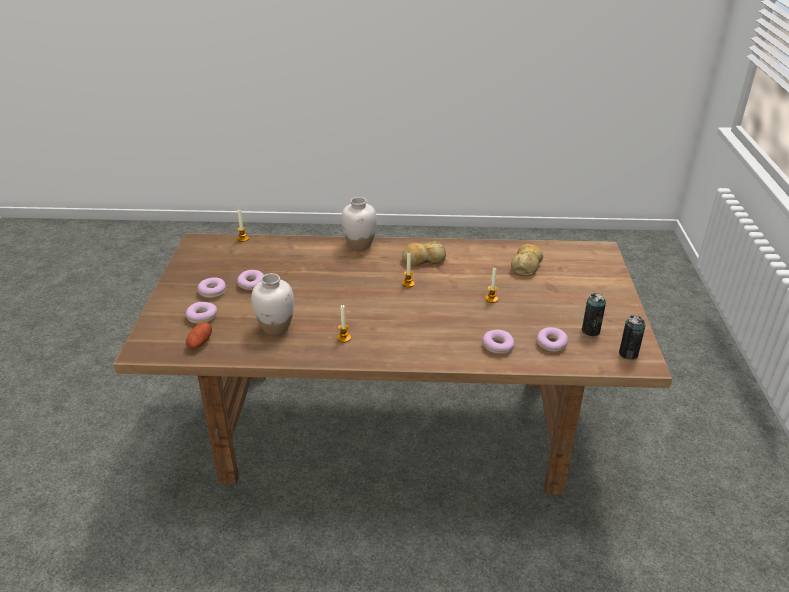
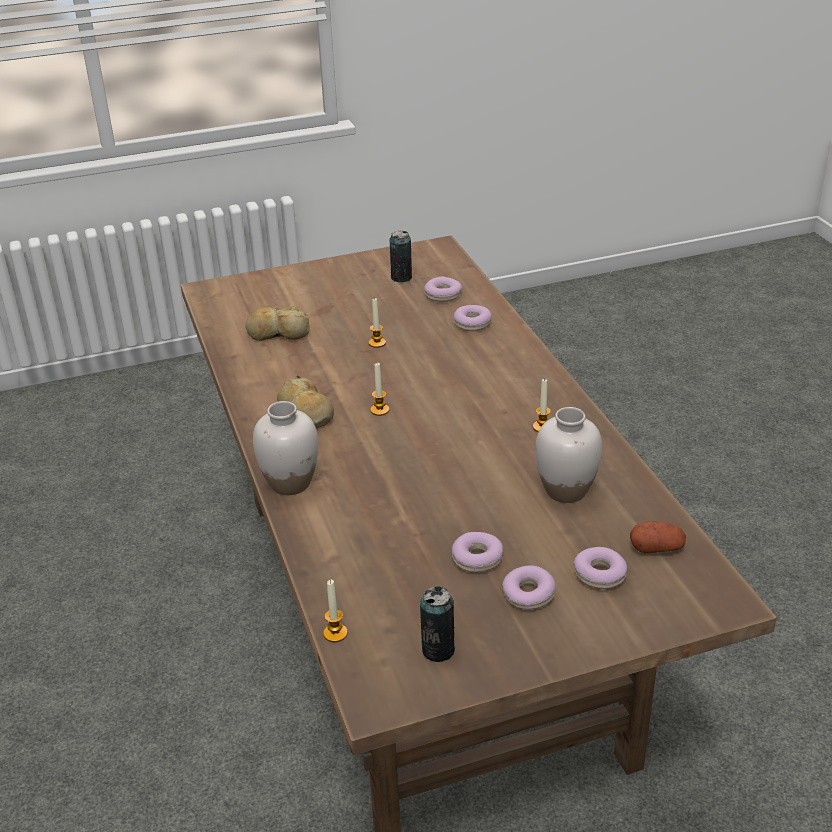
camera: 110 degrees left, 0 degrees up
(628, 354) = (429, 256): can -> can (438, 650)

